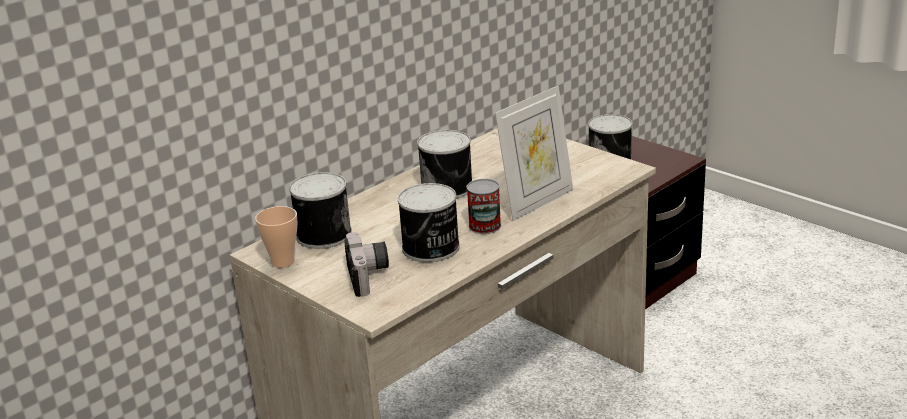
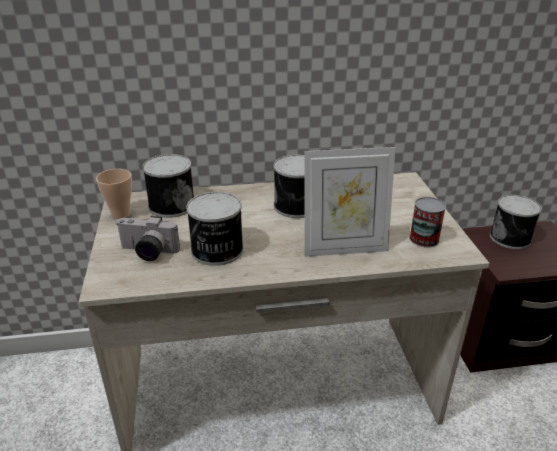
camera: 35 degrees right, 5 degrees up
(369, 276) = (147, 253): camera -> camera turned 75 degrees clockwise
(485, 226) = (278, 250): can -> can (424, 239)

